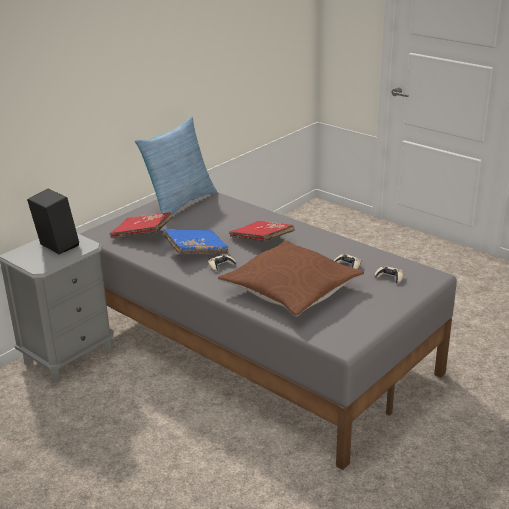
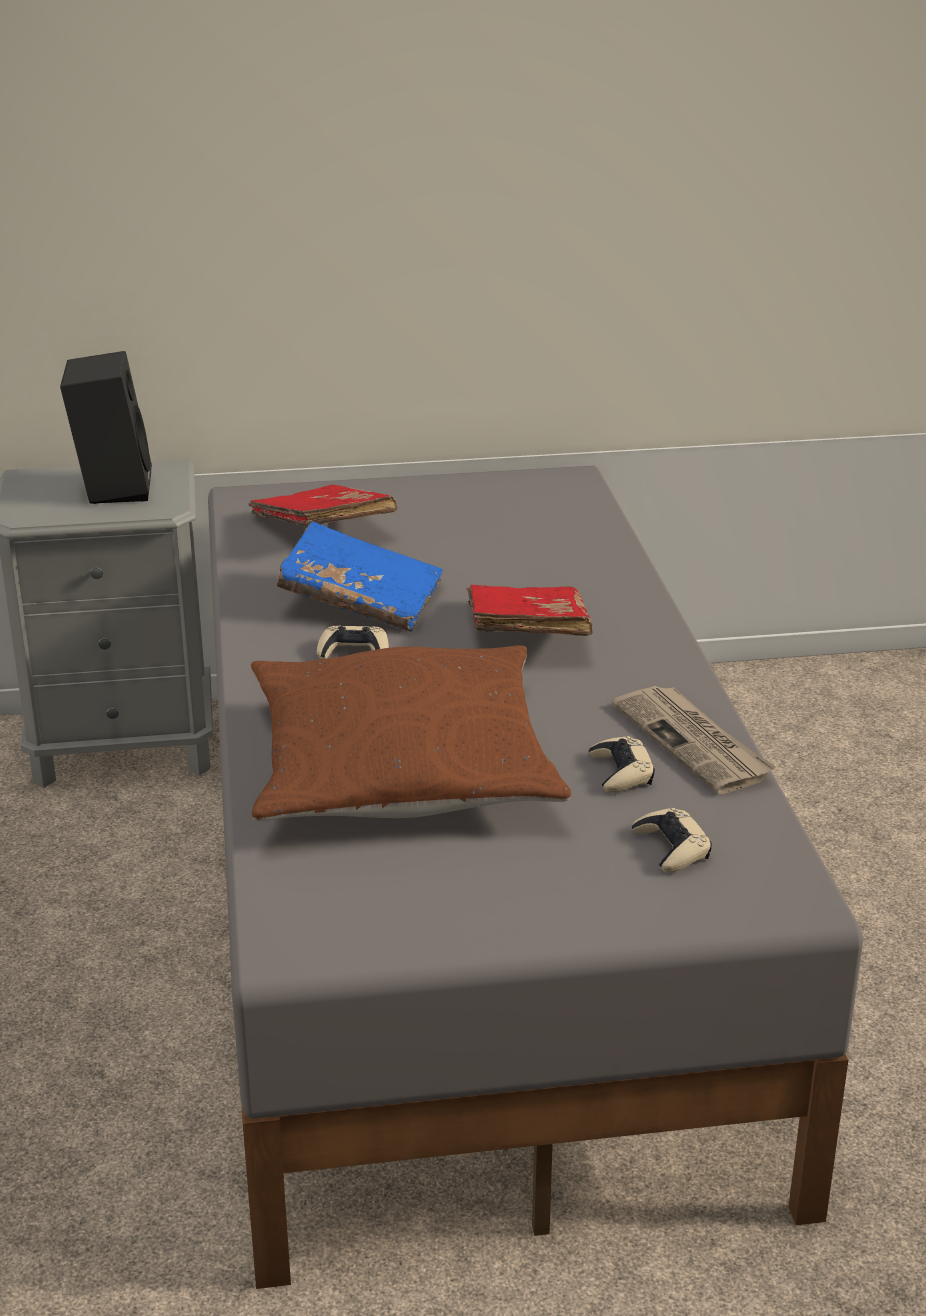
camera: 40 degrees right, 0 degrees up
(179, 203) = (496, 495): pillow -> none
(352, 250) = (693, 743): none -> newspaper

